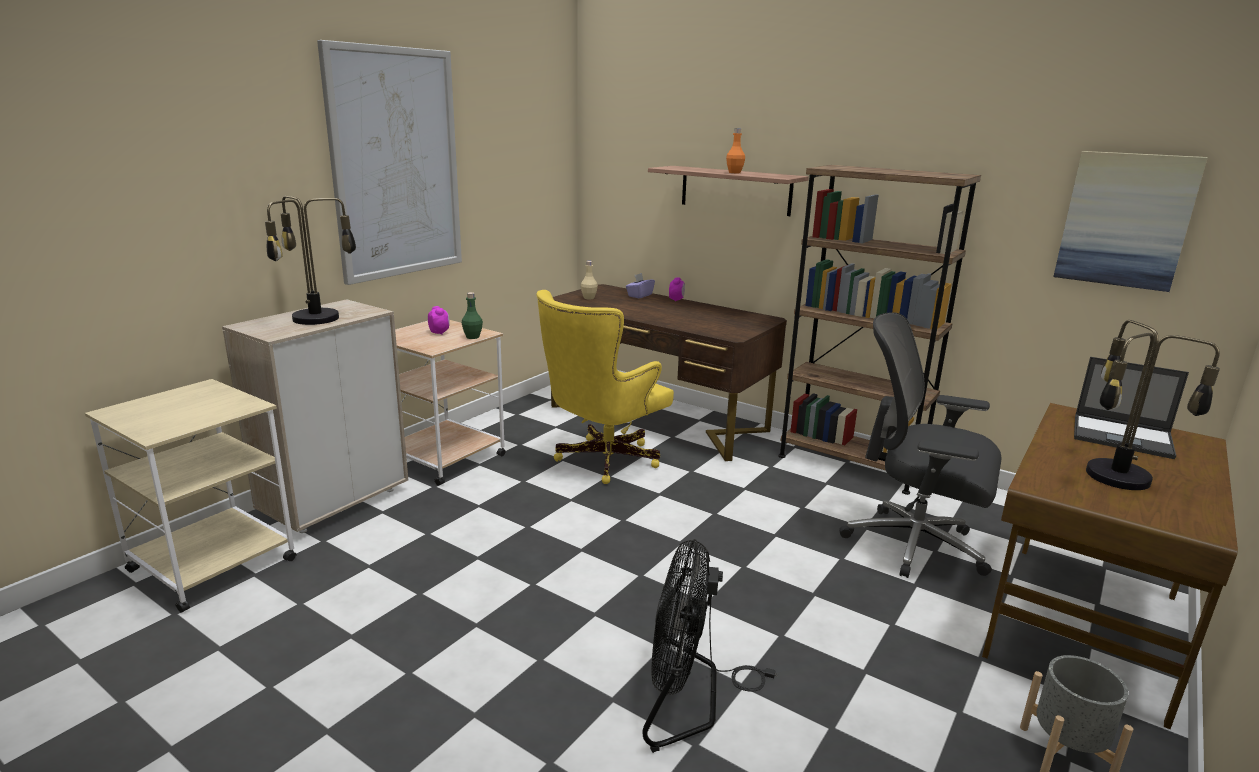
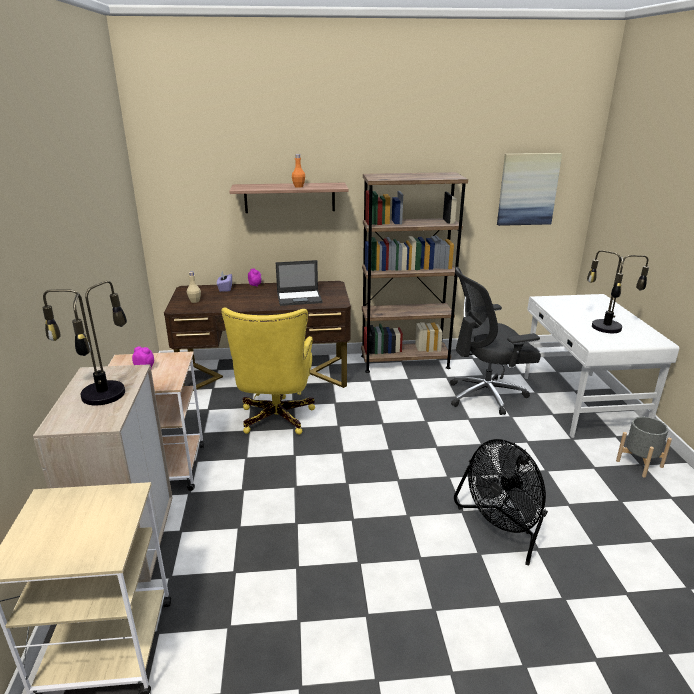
camera: 40 degrees left, 5 degrees up
(396, 164) = (68, 230): picture -> none
(472, 337) = (179, 362): green bottle -> none
(1081, 624) = (580, 403): brown desk -> white desk
(1123, 437) = (578, 305): laptop -> laptop (300, 298)

